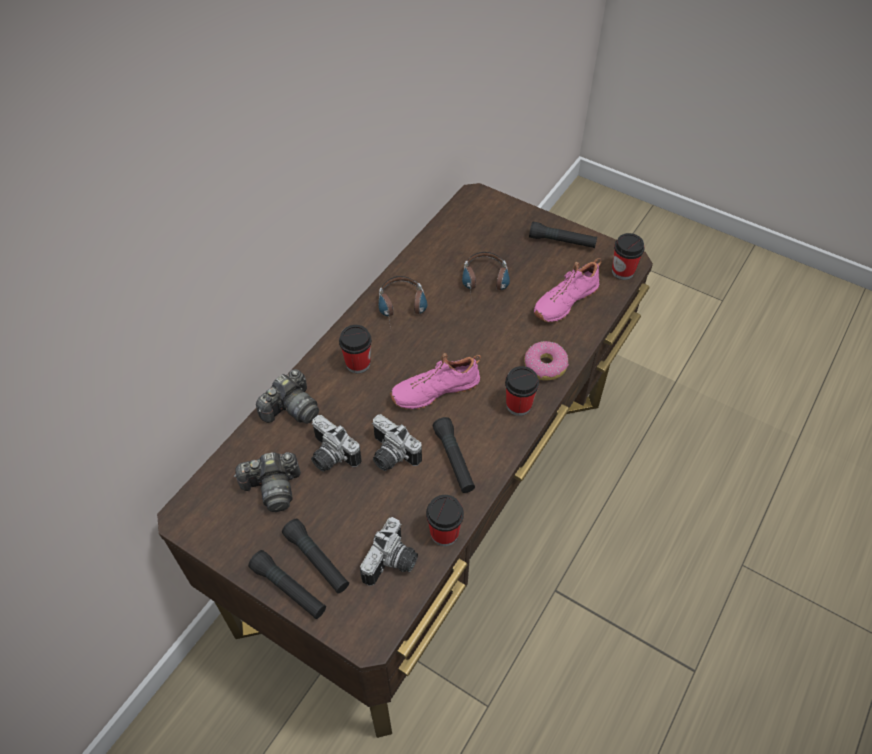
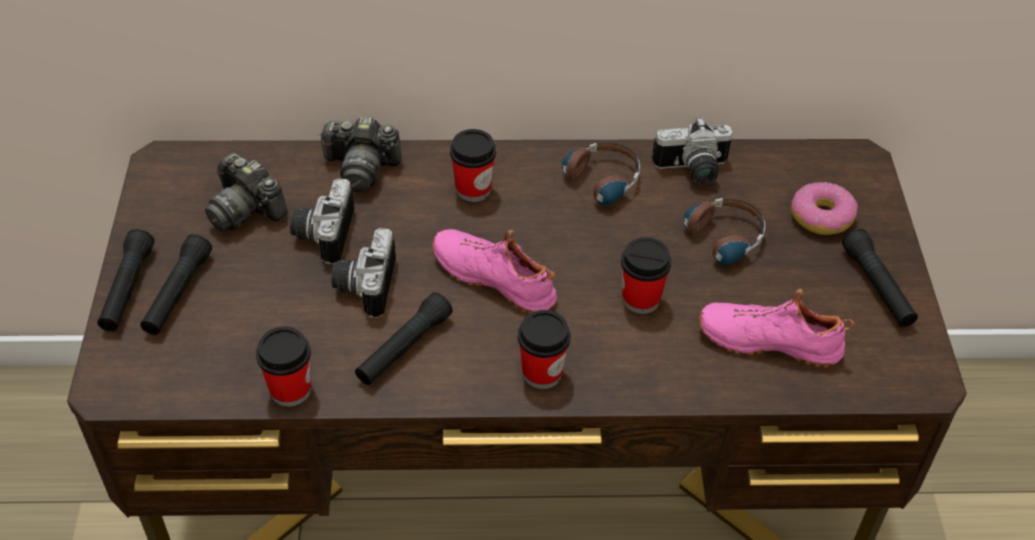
camera: 55 degrees right, 5 degrees down
(393, 563) = (217, 362): camera -> camera (693, 171)
(545, 365) = (633, 370): donut -> donut (821, 216)
(623, 271) = (894, 382): cup -> cup (641, 299)

